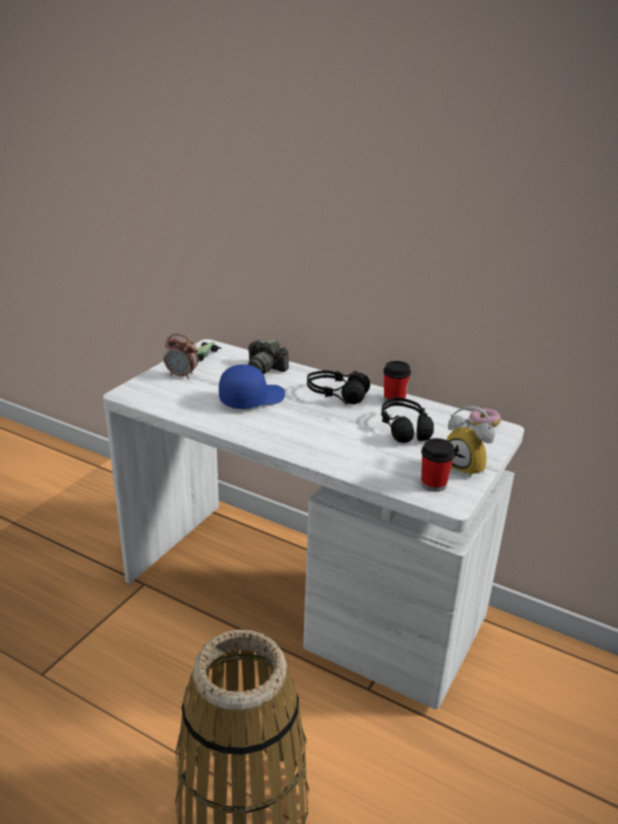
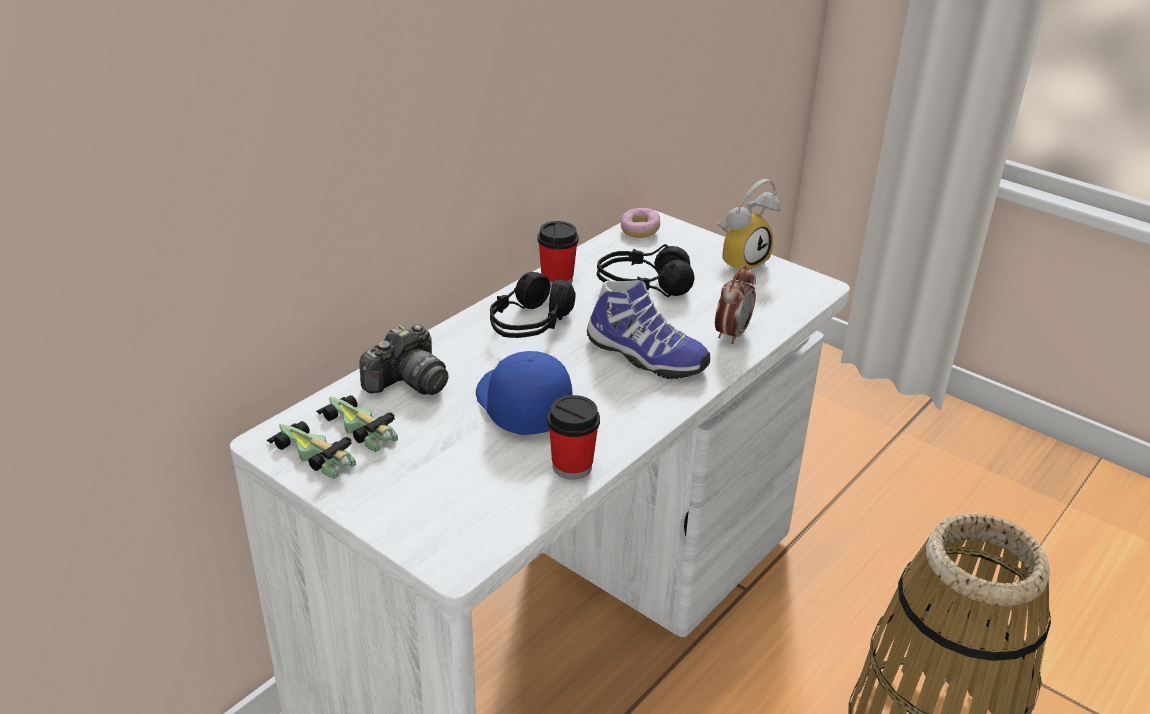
camera: 80 degrees left, 5 degrees up
(182, 375) = (399, 482): alarm clock -> alarm clock (732, 334)
(223, 362) = (360, 427): none -> toy car
(316, 432) = (644, 357): none -> shoe
(433, 484) = (780, 290): cup -> cup (572, 466)

